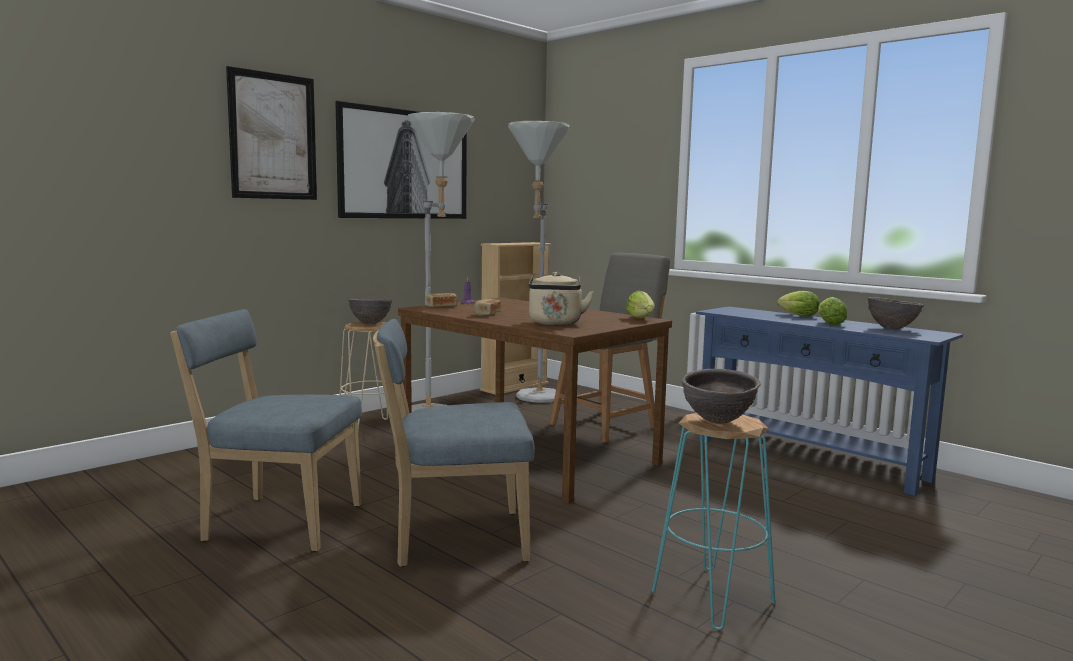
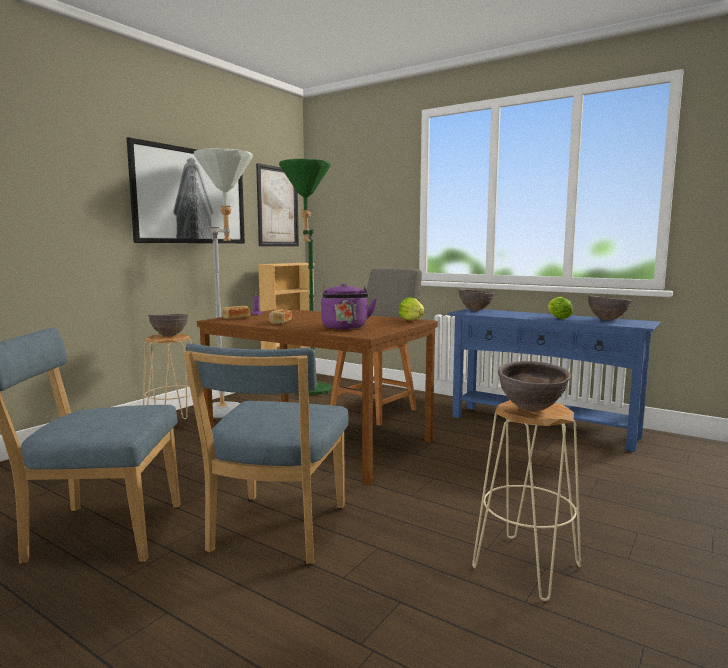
camera: 10 degrees left, 0 degrees up
(273, 136) = (69, 167): picture -> picture (277, 207)
(453, 538) = (275, 532): blue chair -> blue chair turned 60 degrees counterclockwise
(535, 399) = (309, 392): grey floor lamp -> green floor lamp
(555, 323) = (345, 328): beige kettle -> purple kettle
(711, 597) = (525, 566): turquoise stool -> beige stool
(734, 310) = (475, 310): none -> brown bowl
(796, 315) = (526, 313): lettuce -> none

